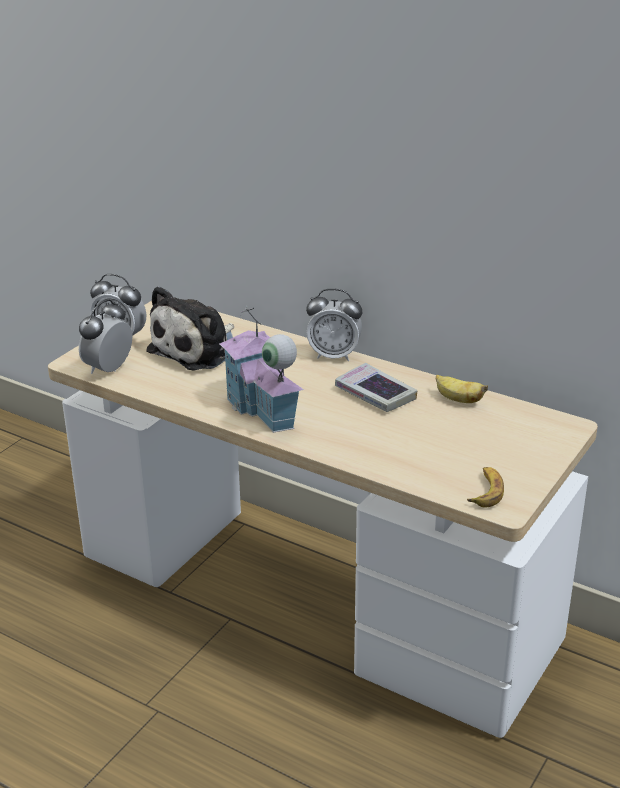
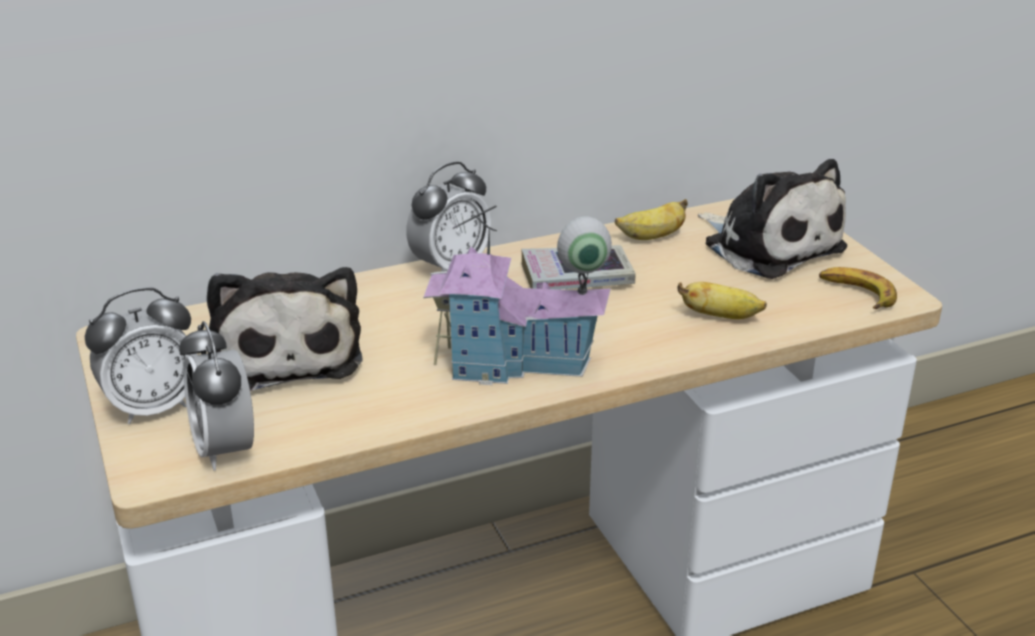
camera: 55 degrees left, 0 degrees up
(391, 453) = (720, 317): none -> banana
(507, 441) = (769, 245): none -> plush toy

